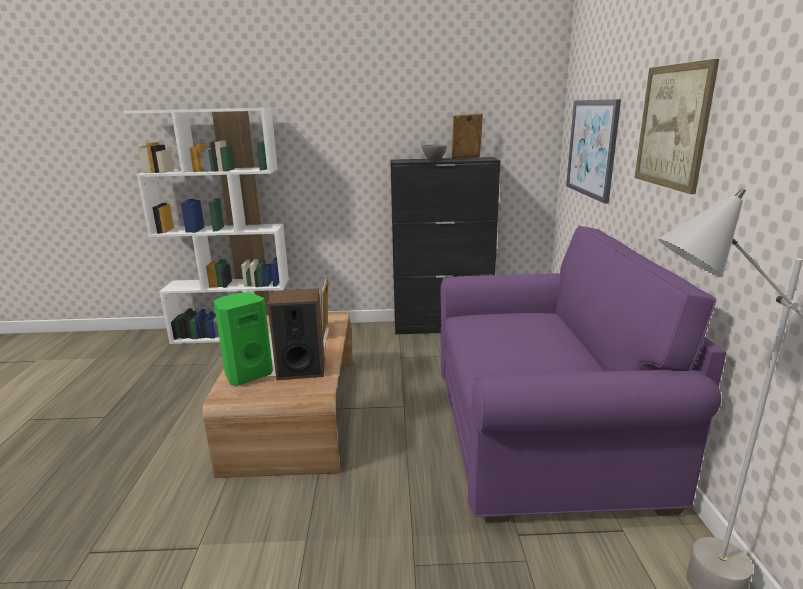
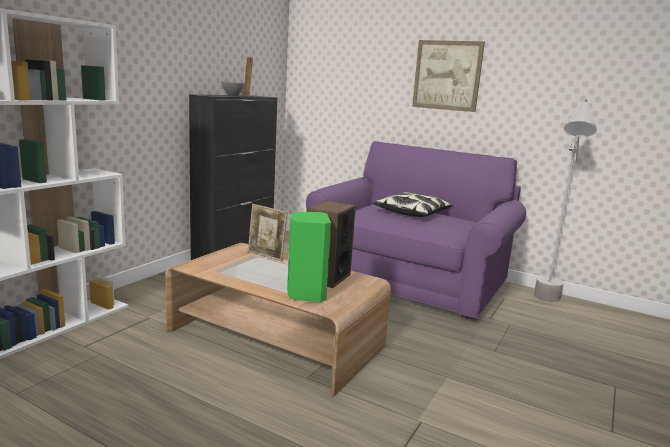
camera: 60 degrees left, 5 degrees down
(536, 337) = (412, 213): none -> pillow
(592, 148) = (344, 89): picture -> none

